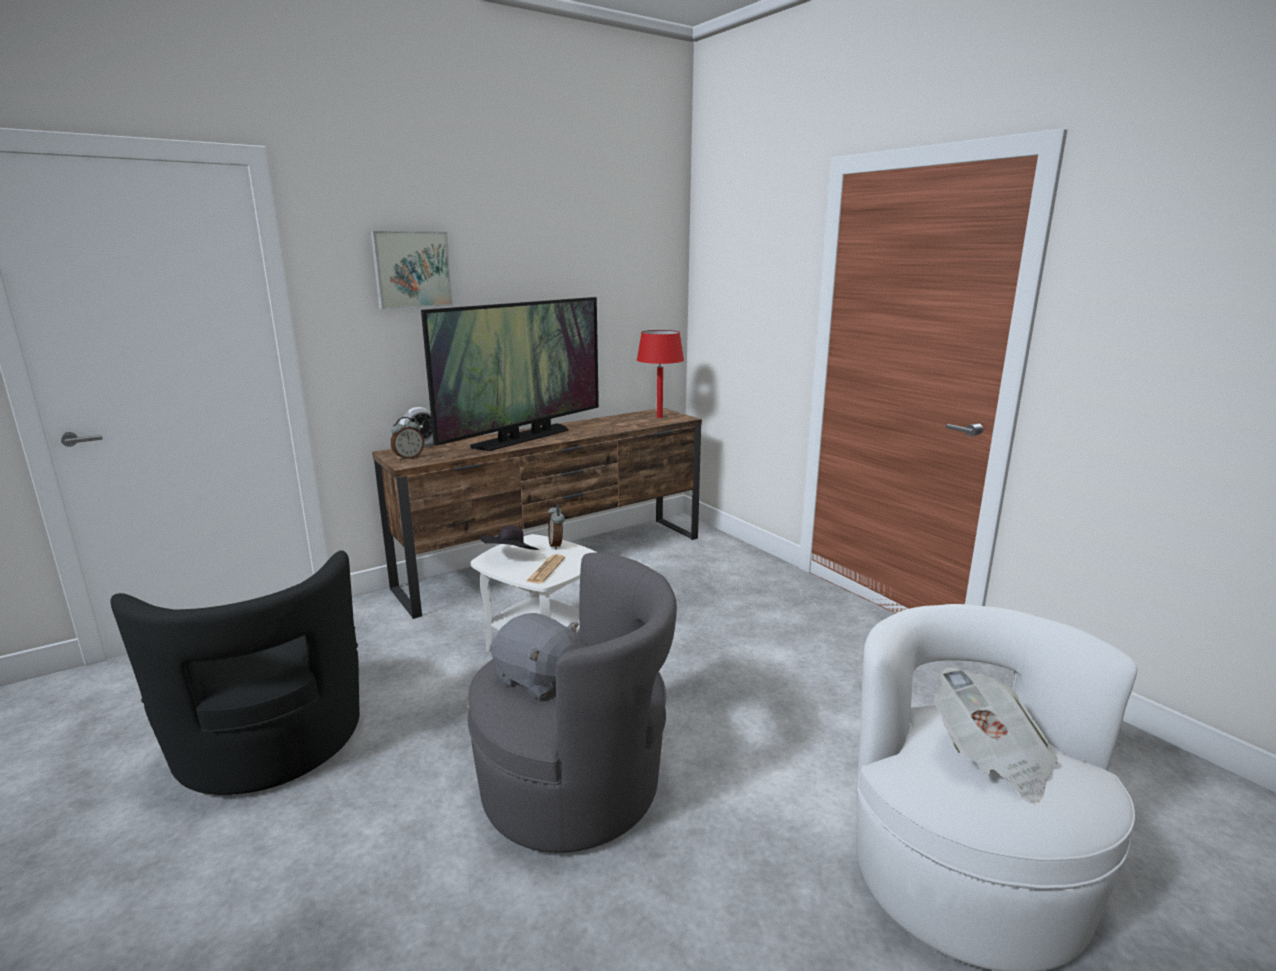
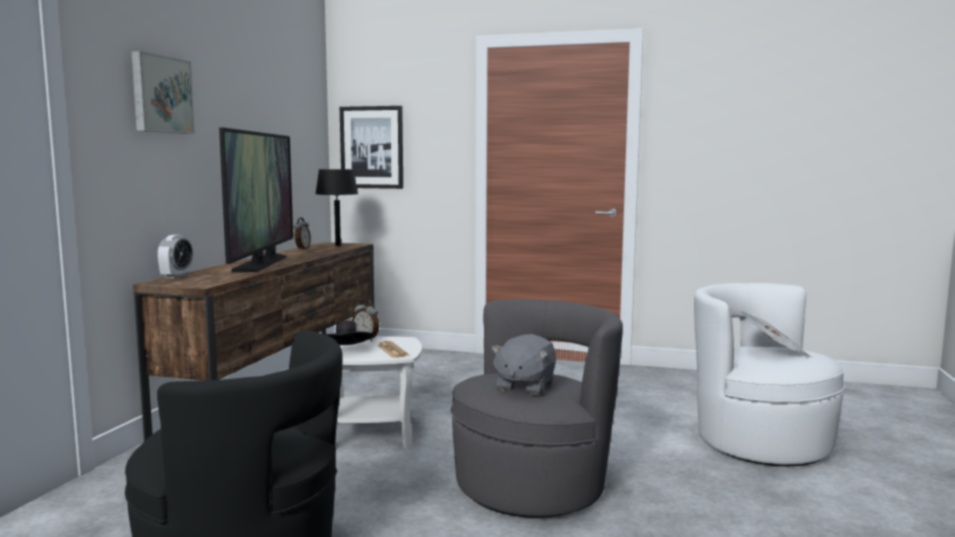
camera: 40 degrees left, 10 degrees down
(408, 457) = (190, 282): alarm clock -> alarm clock (302, 249)
(538, 678) = (524, 386): grey plush toy -> grey plush toy turned 120 degrees clockwise
(659, 417) = (338, 245): red table lamp -> black table lamp
(722, 303) = (372, 147): none -> picture

